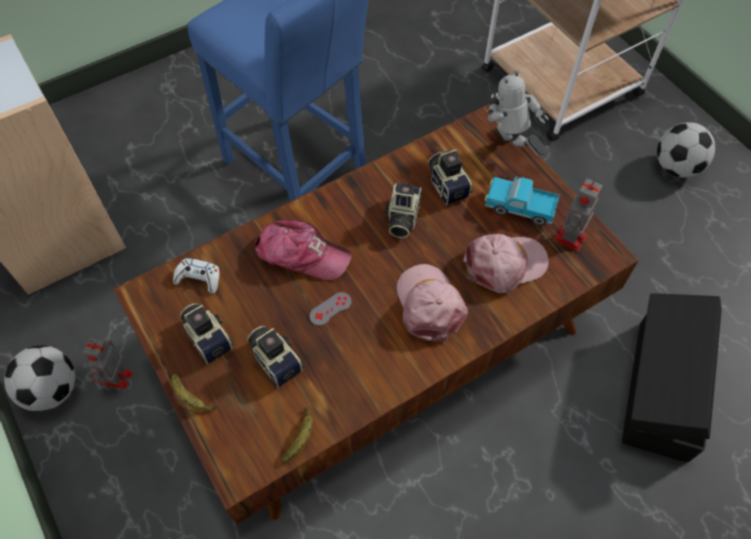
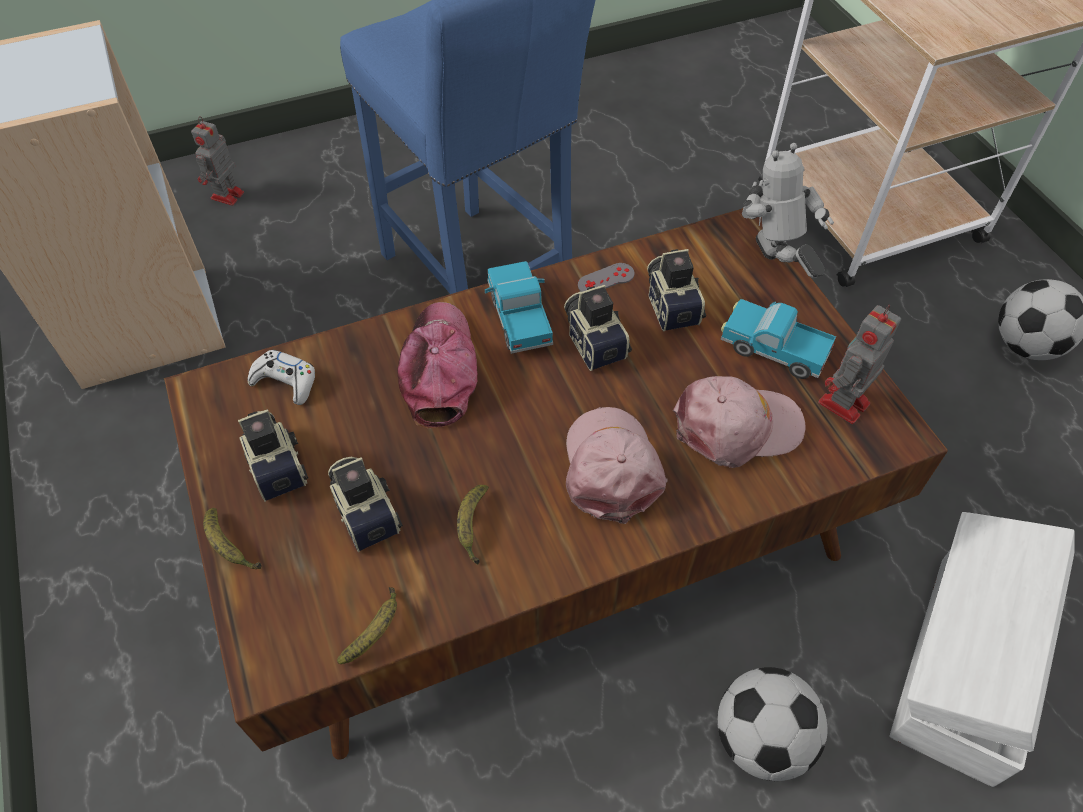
camera: 10 degrees right, 5 degrees down
(52, 390) = (77, 520): football -> football (760, 738)
(117, 379) = (168, 520): toy robot -> toy robot (226, 196)
(302, 254) = (439, 370): cap -> cap turned 120 degrees counterclockwise
(330, 309) = (463, 451): grey game controller -> grey game controller (606, 279)
(347, 209) = (519, 318): none -> toy truck
(348, 358) = (472, 526): none -> banana
(401, 218) = (594, 341): camera -> camera turned 135 degrees clockwise
(659, 390) = (961, 665): black storage box -> white storage box

